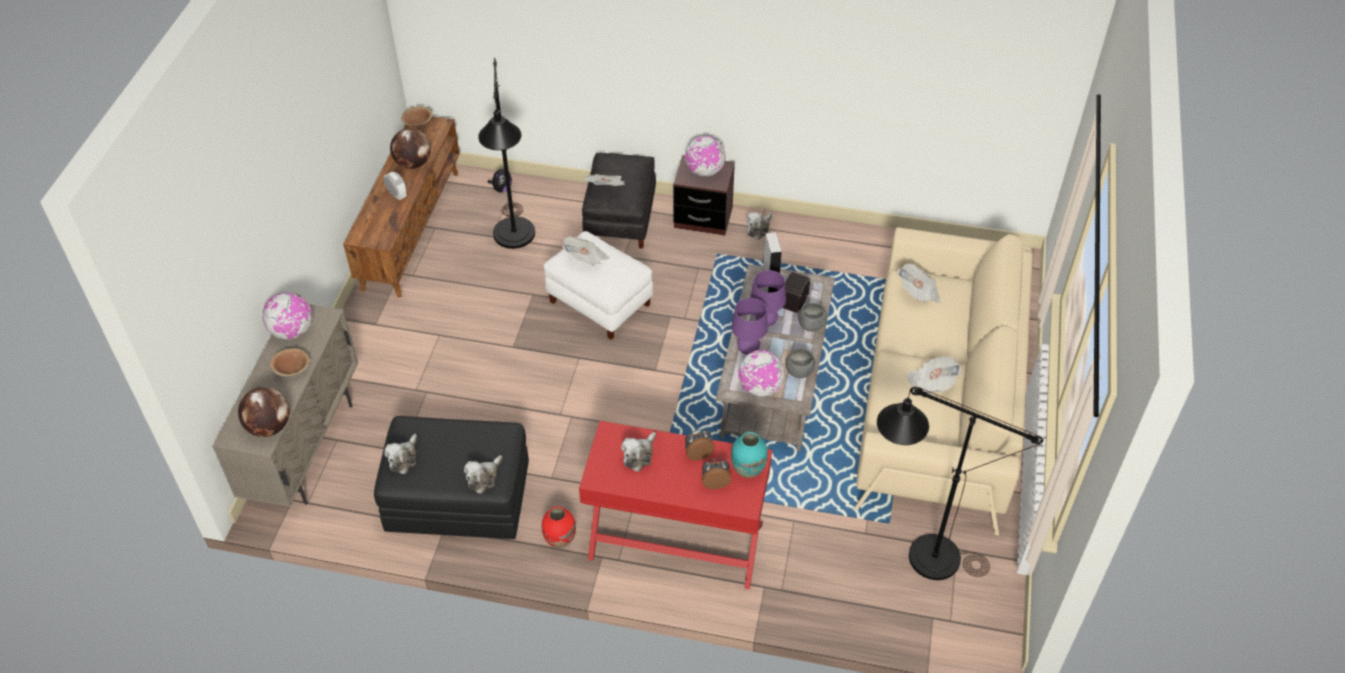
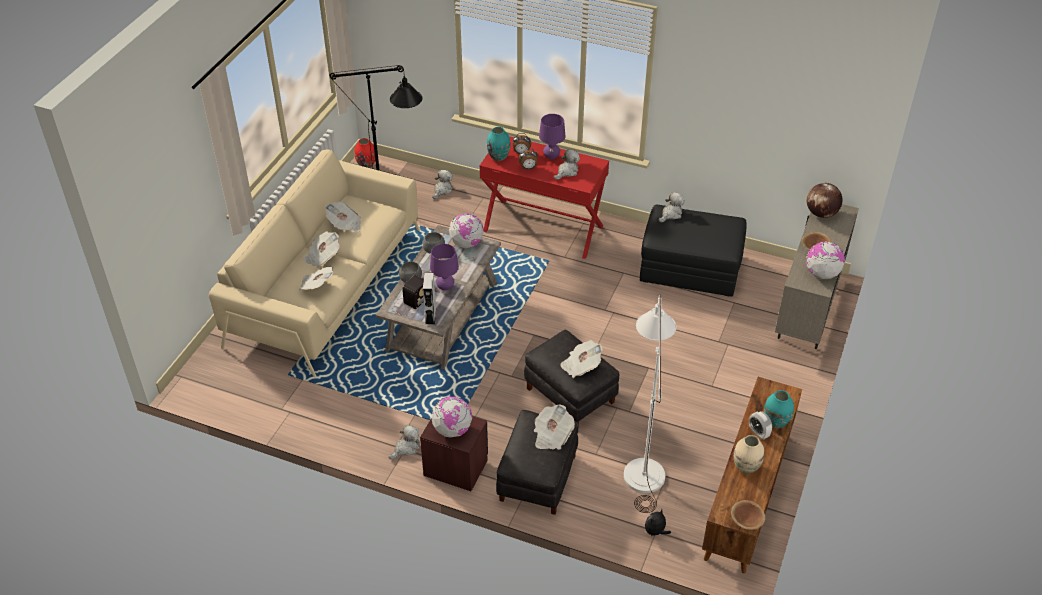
camera: 170 degrees left, 5 degrees down
(377, 207) = (775, 422): none -> turquoise vase
(404, 458) = (727, 230): plush toy -> plush toy (442, 190)
(413, 163) = (746, 467): globe -> beige vase
(514, 242) = (644, 466): black floor lamp -> white floor lamp
(559, 540) = (620, 237): red vase -> red vase (366, 165)
(599, 303) = (571, 395): white ottoman -> black ottoman
(748, 350) = (466, 269): purple table lamp -> purple table lamp (551, 156)
(933, 332) = (322, 257): none -> newspaper

